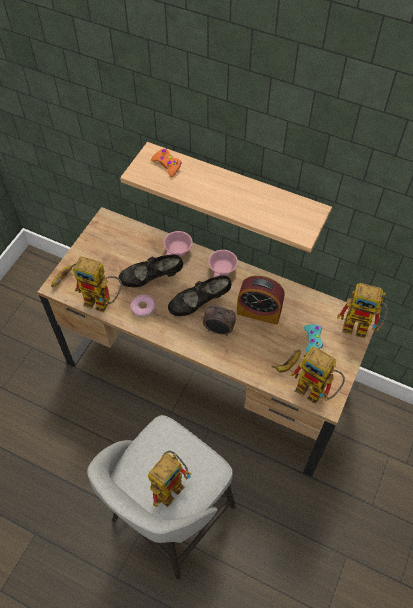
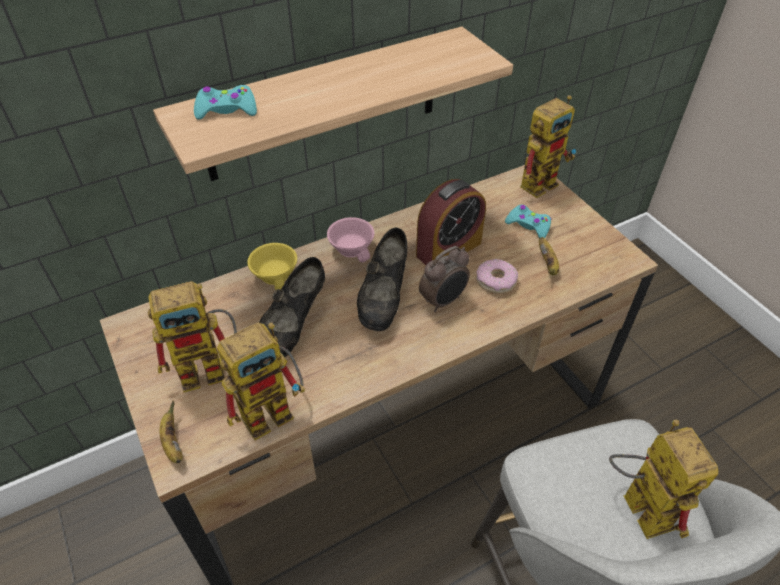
camera: 55 degrees left, 10 degrees down
(143, 308) = (333, 364): donut -> donut (496, 281)
(167, 165) = (226, 110): orange game controller -> turquoise game controller
(178, 251) = (277, 275): pink cup -> yellow cup
(316, 392) = (604, 259): toy robot -> toy robot (212, 368)

